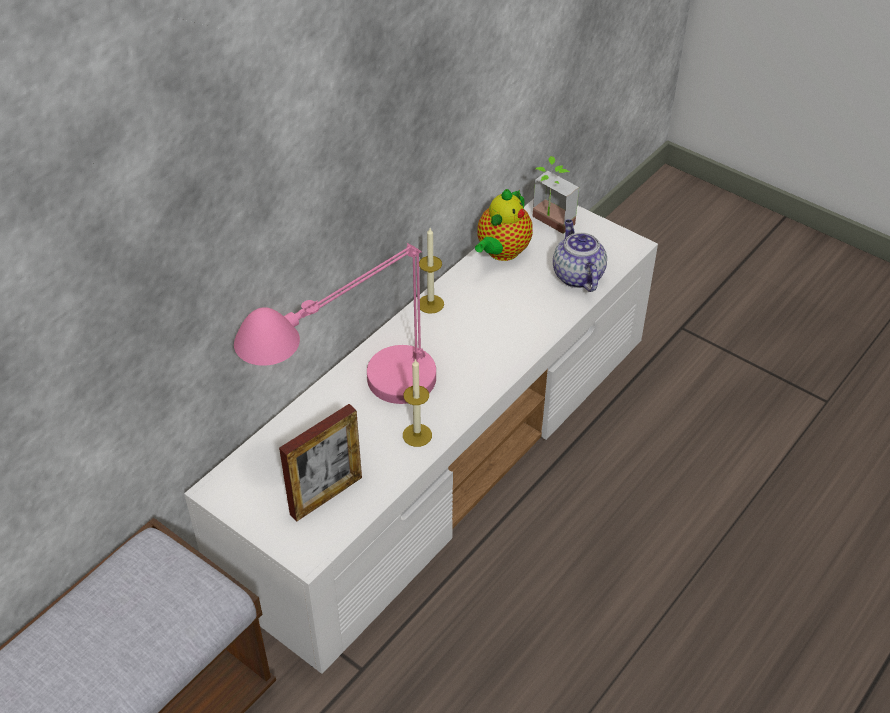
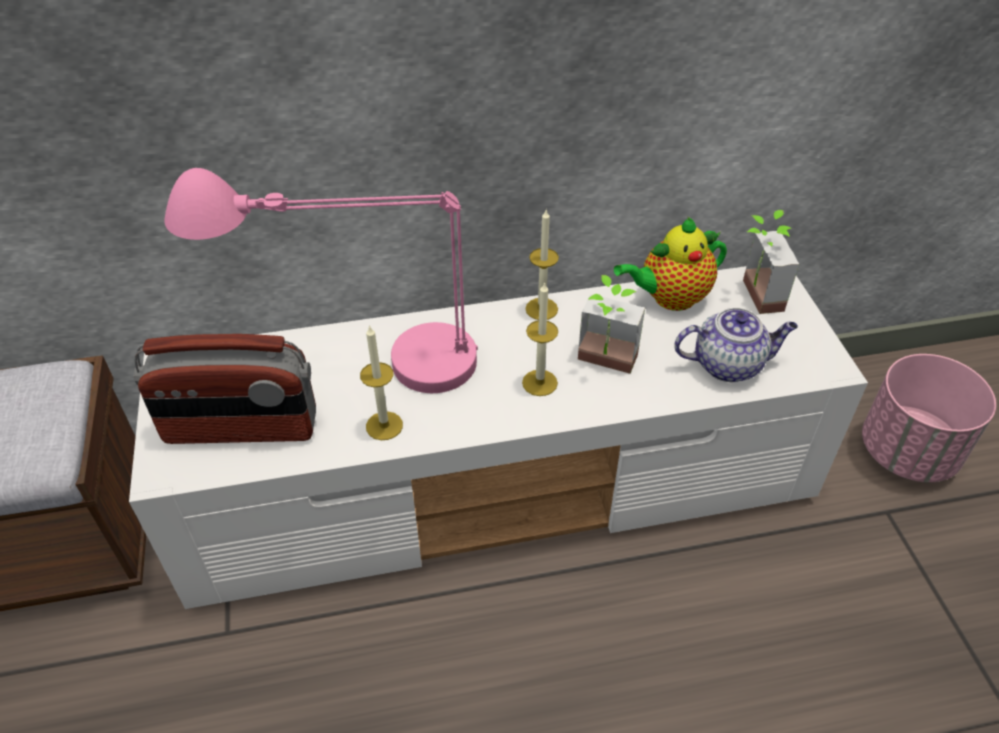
camera: 40 degrees right, 0 degrees up
(326, 496) = (241, 429): picture frame -> radio
(481, 351) = (539, 383): none -> candle
(507, 317) = (604, 365): none -> potted plant
(576, 275) = (729, 364): teapot -> teapot turned 60 degrees clockwise
(663, 283) = (908, 452): none -> pink planter

